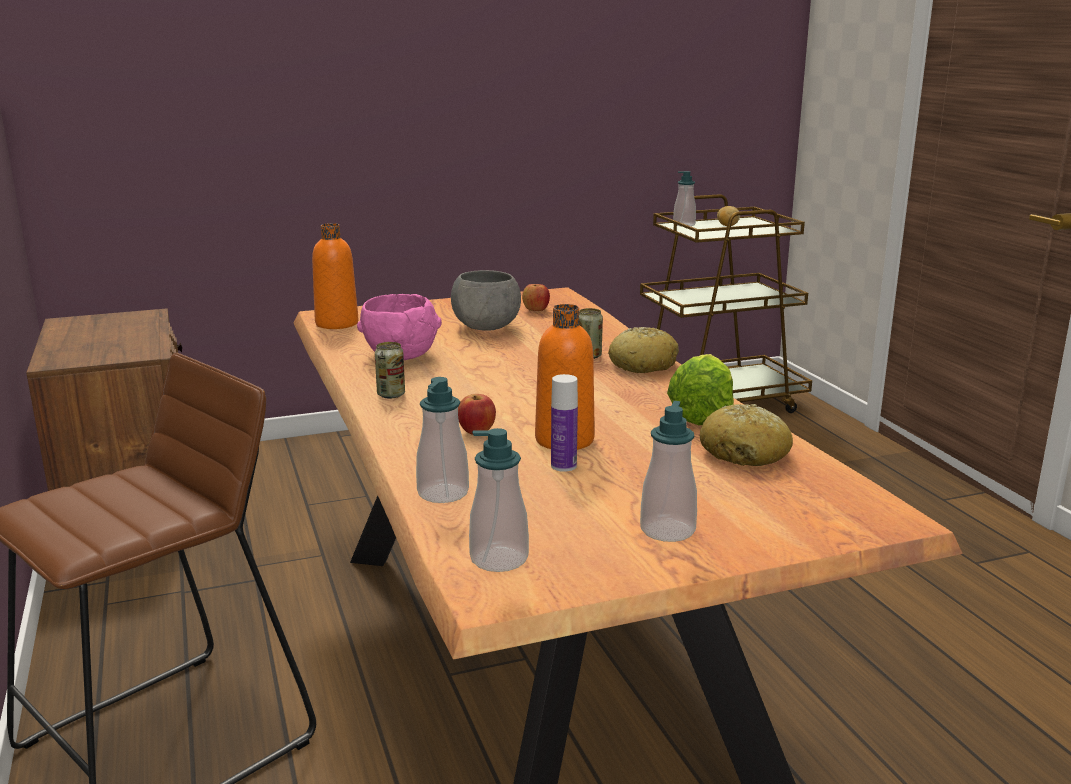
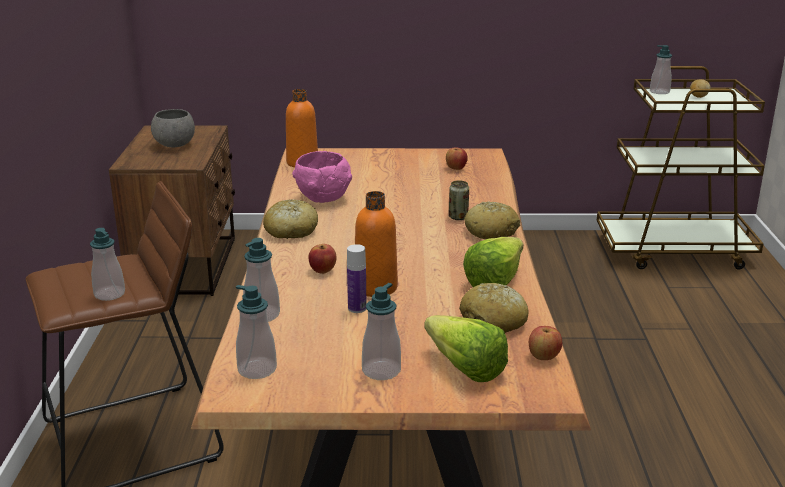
camera: 20 degrees right, 5 degrees up
(144, 518) = (109, 294): none -> soap dispenser
(391, 394) = (291, 231): can -> bread
(487, 327) = (405, 180): grey bowl -> grey bowl (175, 145)
(758, 506) = (461, 365): none -> lettuce
(843, 481) = (544, 357): none -> apple

